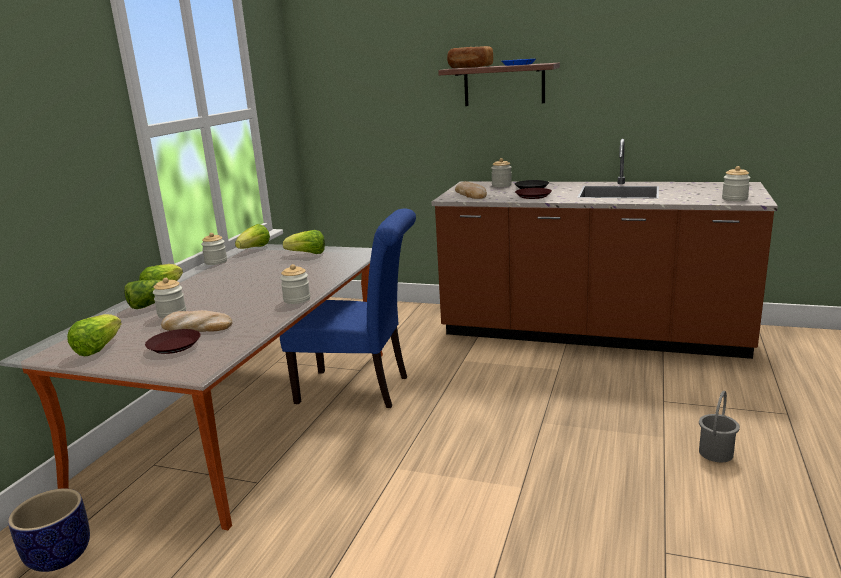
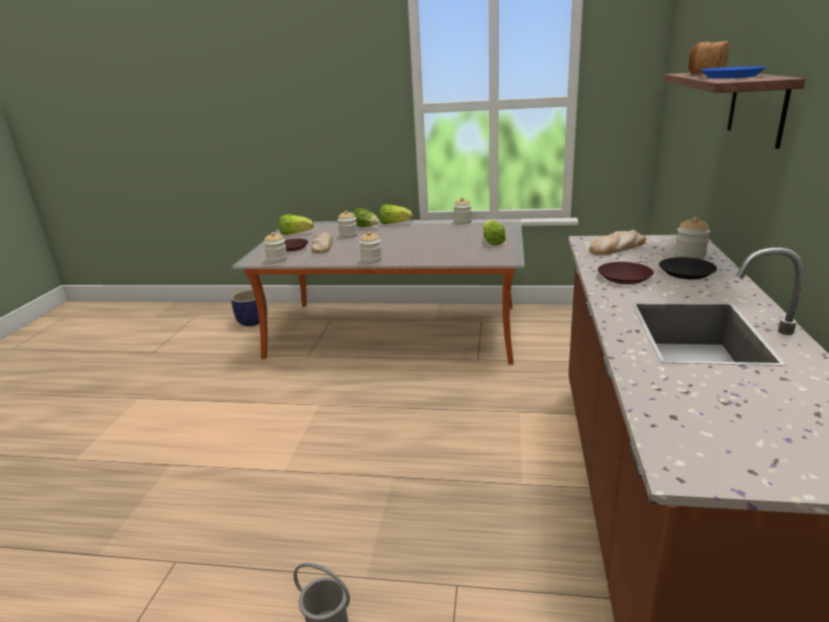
camera: 80 degrees right, 5 degrees up
(254, 249) = (502, 224): lettuce -> none
(360, 389) = (440, 366): blue chair -> none
(734, 199) = (697, 442): jar -> jar (277, 259)

